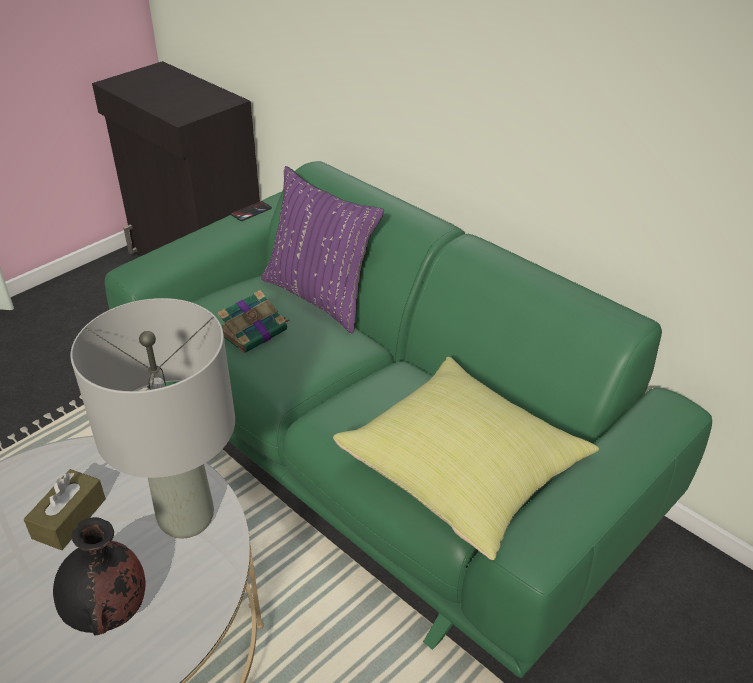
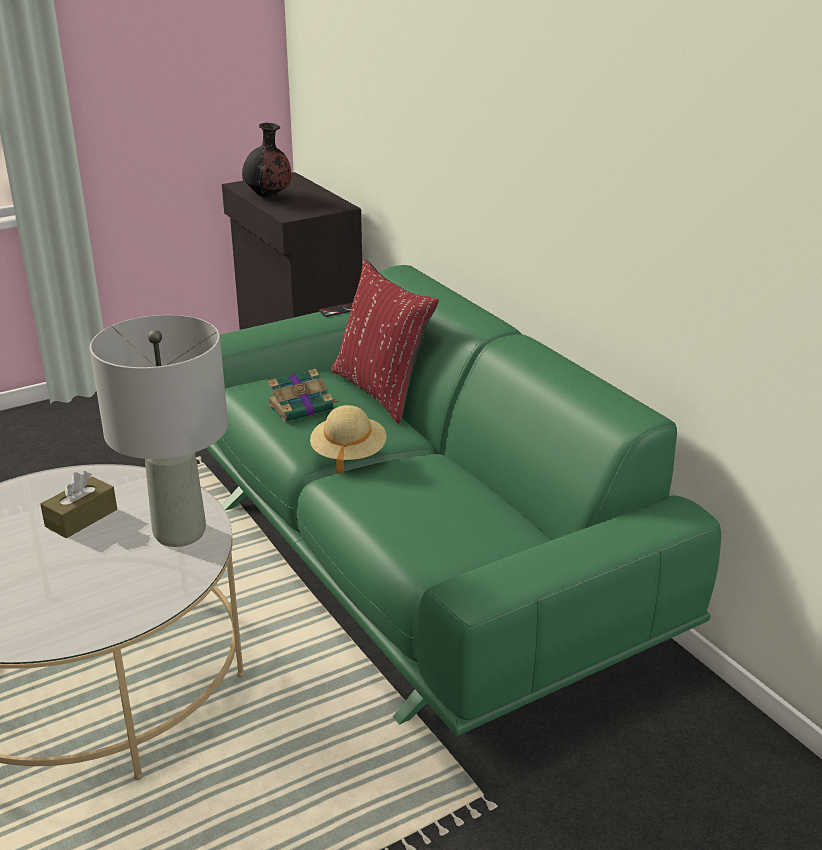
camera: 15 degrees right, 10 degrees down
(108, 612) = (86, 585): black vase -> black vase (268, 196)
(320, 296) = (382, 391): purple pillow -> red pillow
(322, 383) = (348, 454): none -> beige hat
(464, 474) = (448, 540): yellow pillow -> none

